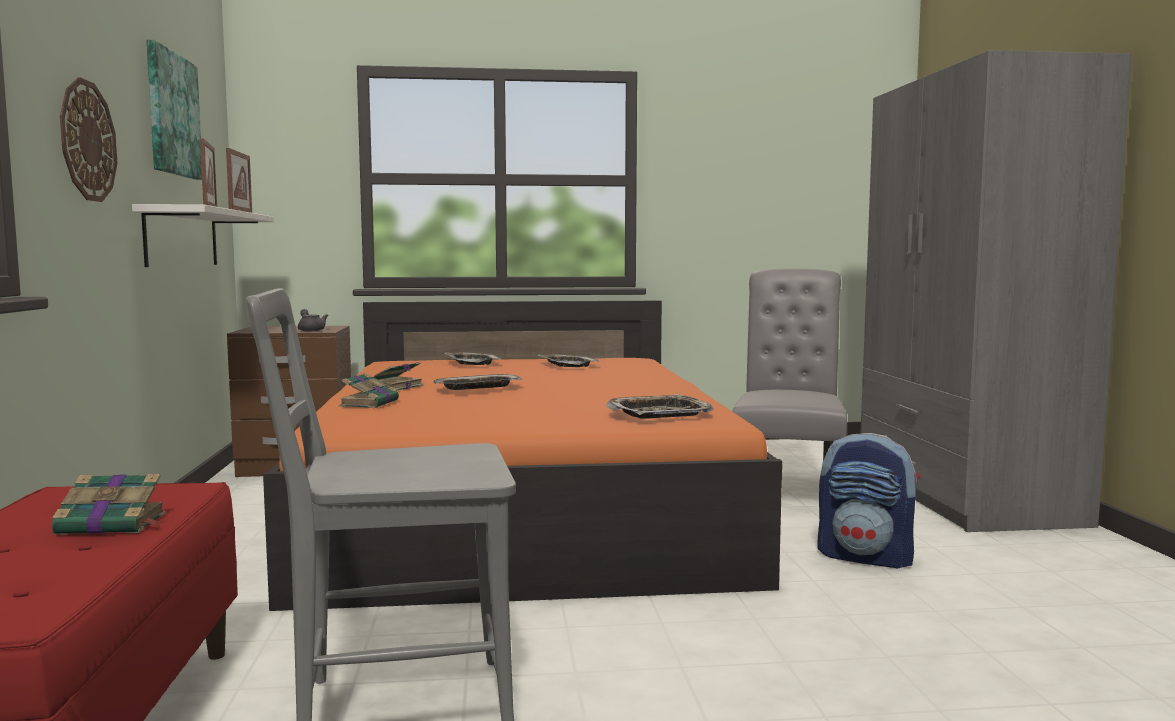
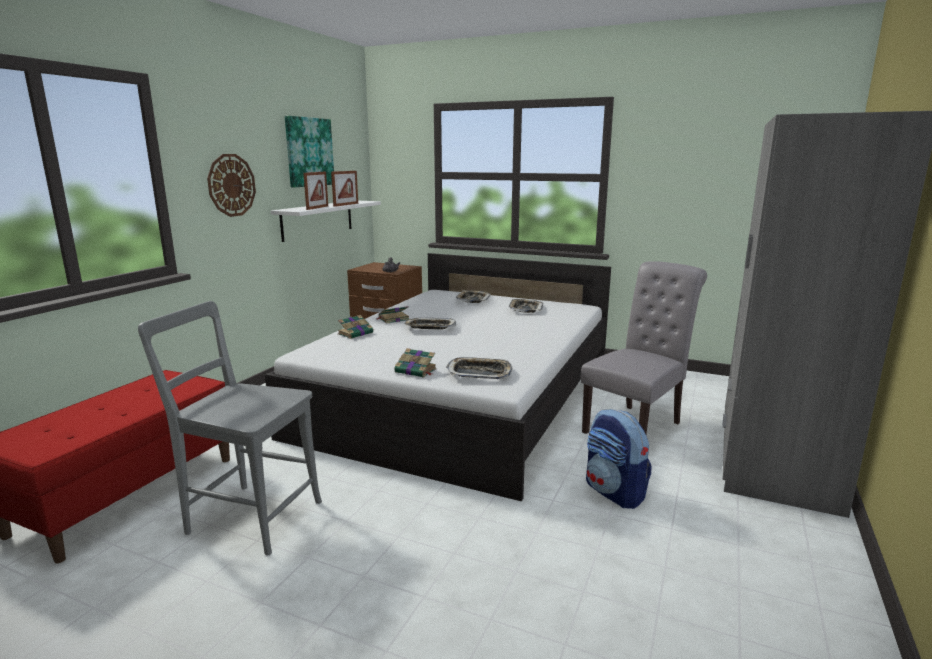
camera: 30 degrees right, 10 degrees up
(113, 524) = (146, 403): book -> book (416, 371)
(521, 506) = (462, 397): orange bed -> white bed

